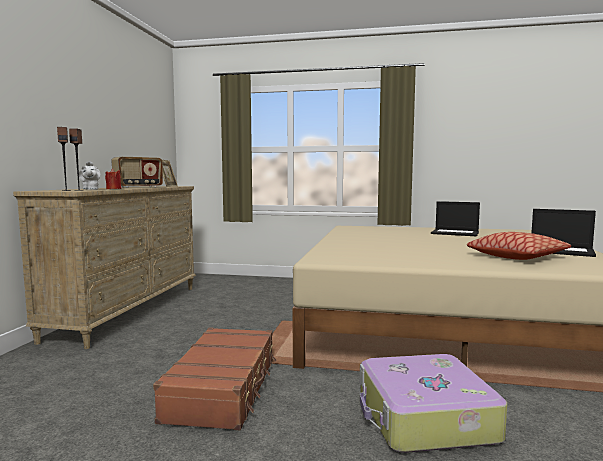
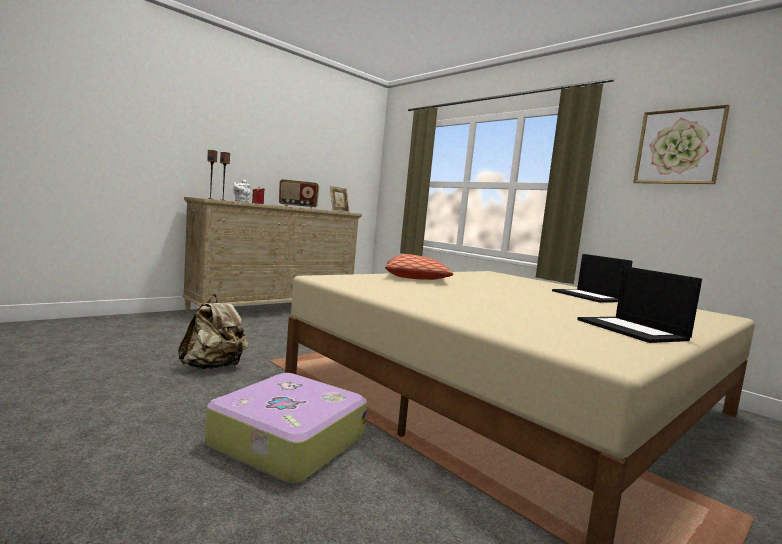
camera: 35 degrees right, 0 degrees up
(224, 388) = (213, 367): brown suitcase -> beige backpack
(471, 117) = (679, 147): none -> picture
(516, 257) = (529, 317): pillow -> pillow (416, 278)

